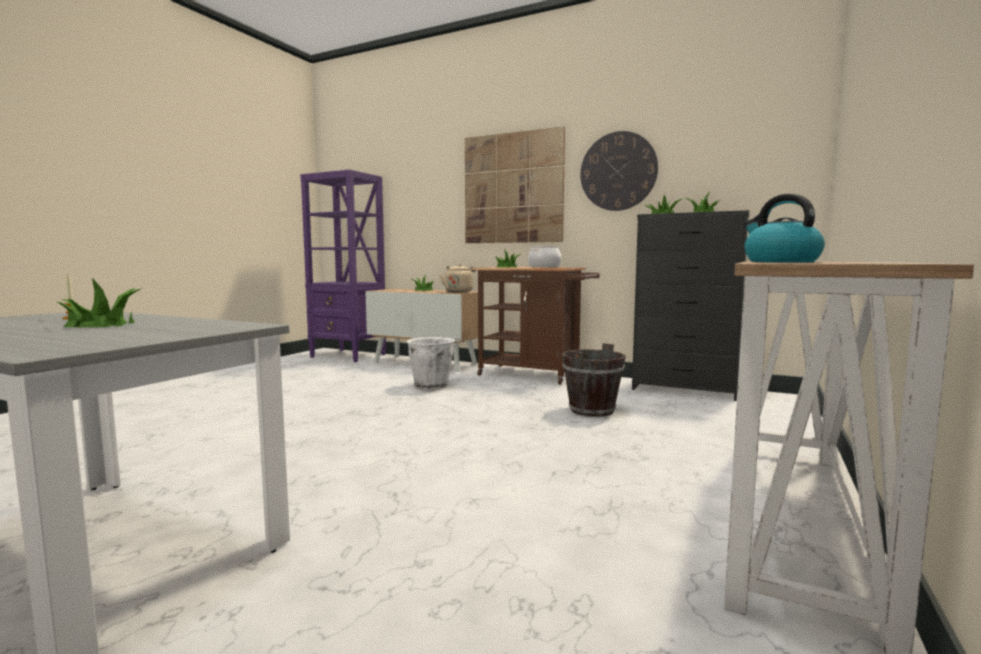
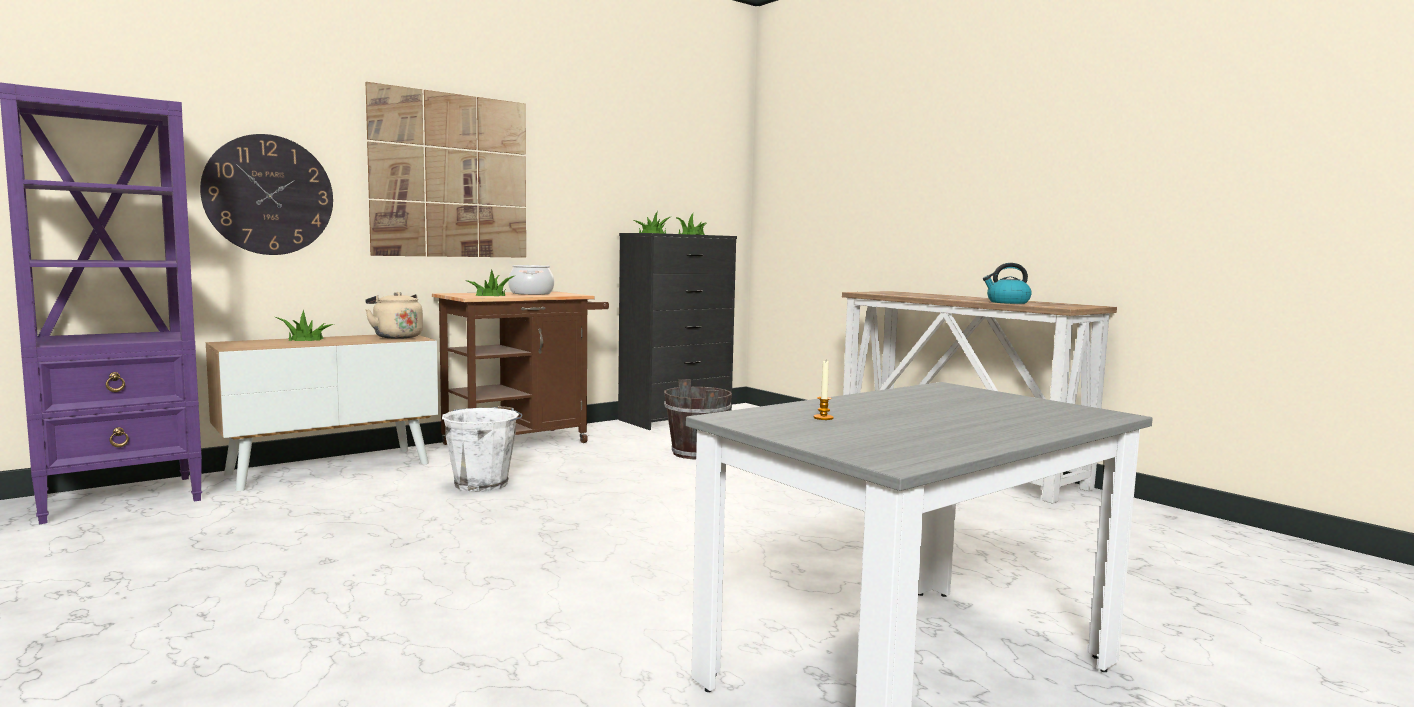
camera: 65 degrees left, 0 degrees up
(101, 324) = (911, 410): potted plant -> none
(618, 171) = (587, 174): wall clock -> wall clock (269, 195)

